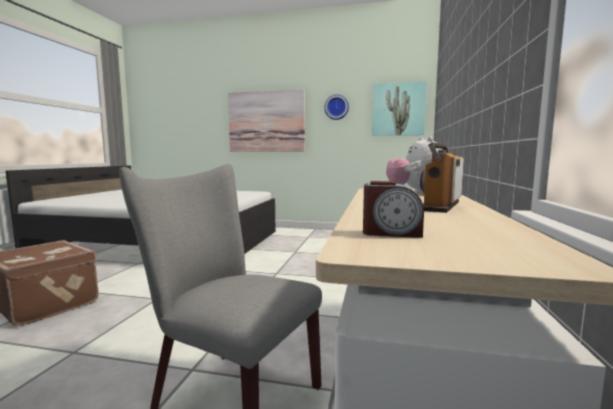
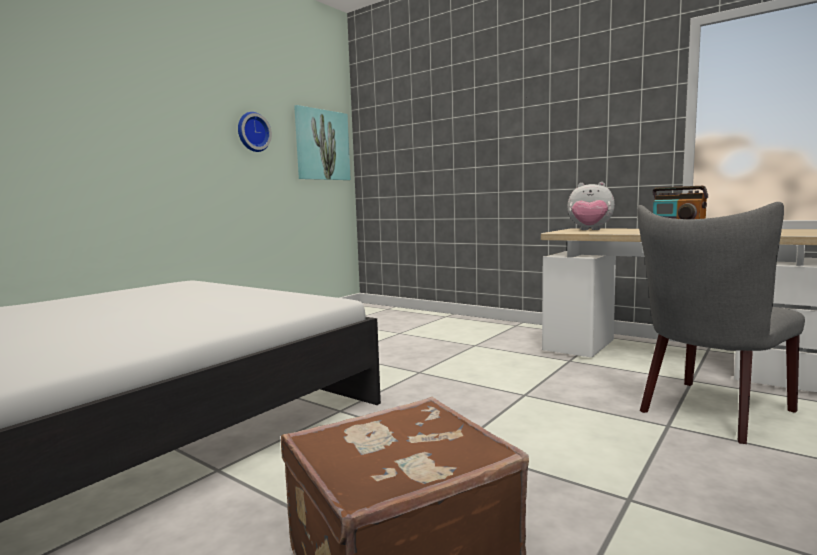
camera: 65 degrees left, 0 degrees up
(266, 121) = (133, 144): picture -> none
(391, 233) = (791, 233): alarm clock -> none

